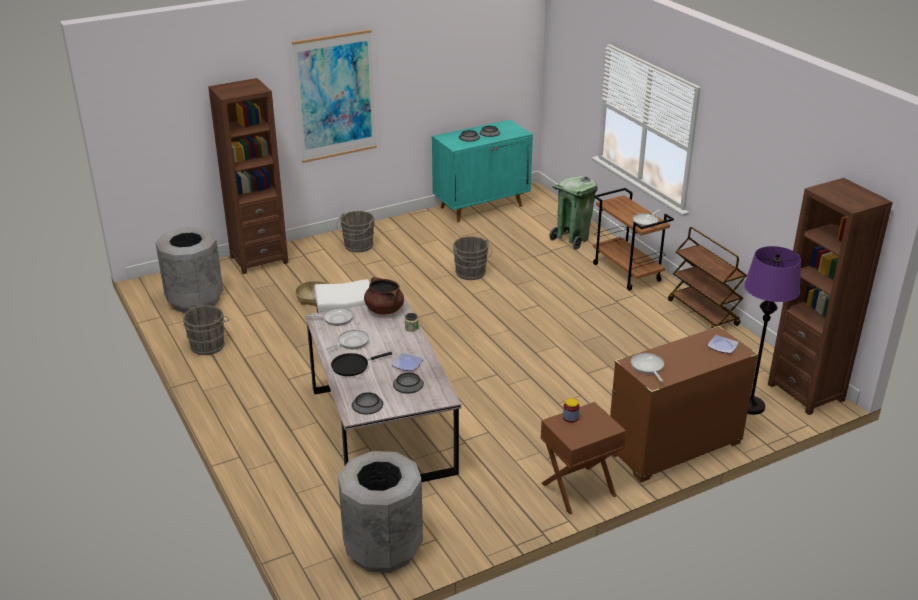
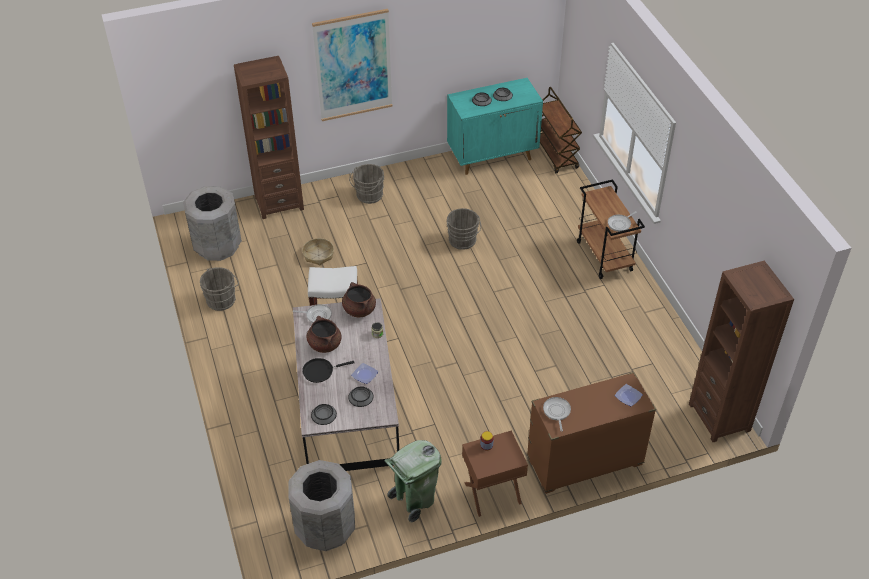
camera: 10 degrees right, 15 degrees up
(351, 342) = (324, 344): frying pan -> brown cooking pot
(571, 239) = (565, 208): green trash can -> green trash can (414, 500)
(703, 313) = (659, 314): brown cart -> brown cart (556, 154)
(750, 406) = (665, 425): purple floor lamp -> none

